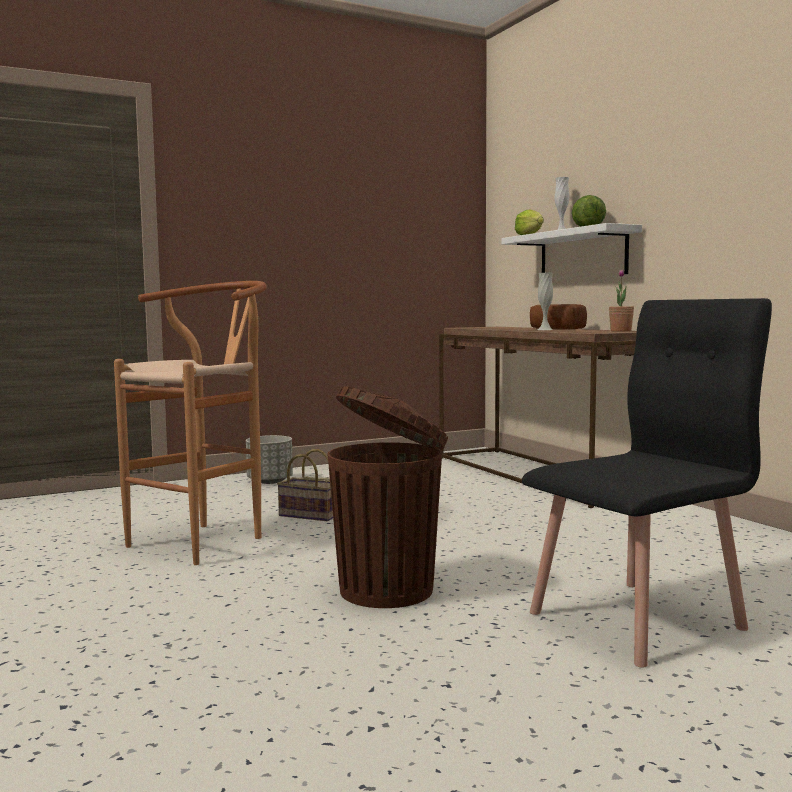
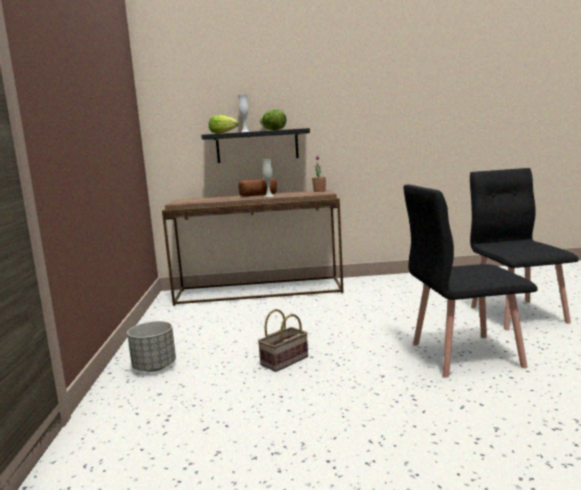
camera: 65 degrees left, 5 degrees up
(207, 540) = (320, 405): brown stool -> none
(389, 589) = (464, 354): brown trash can -> black chair
(582, 254) = (257, 146): white shelf -> black shelf

